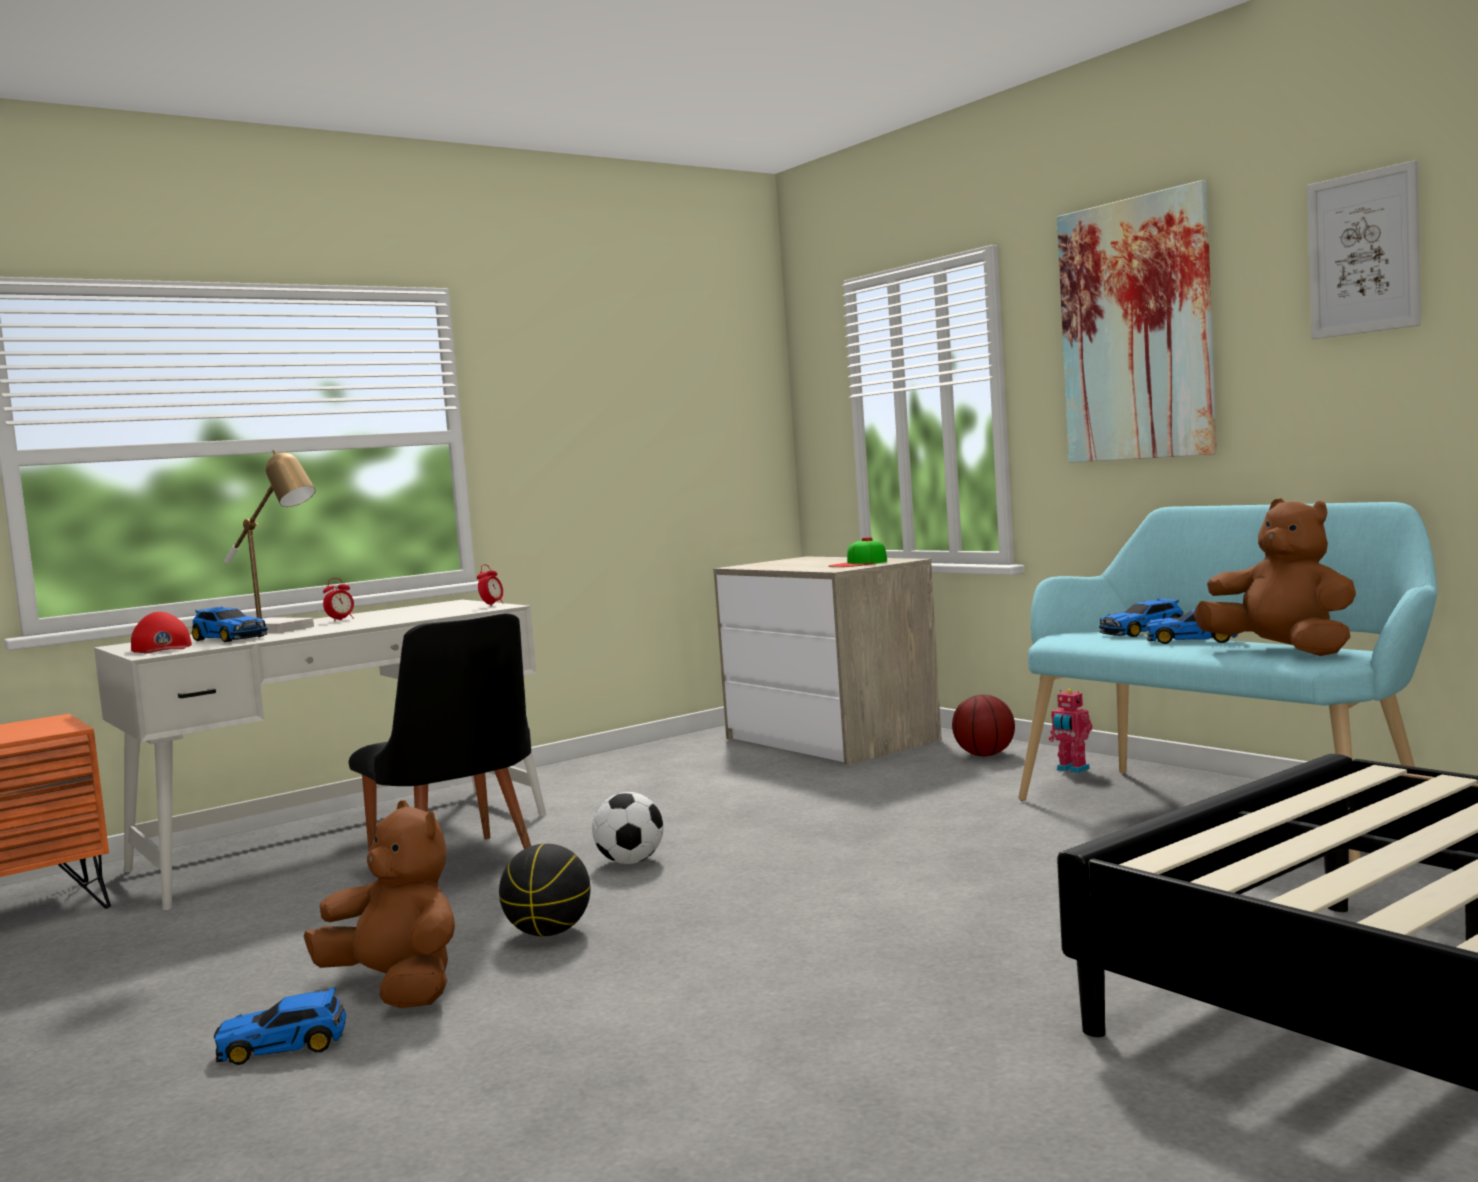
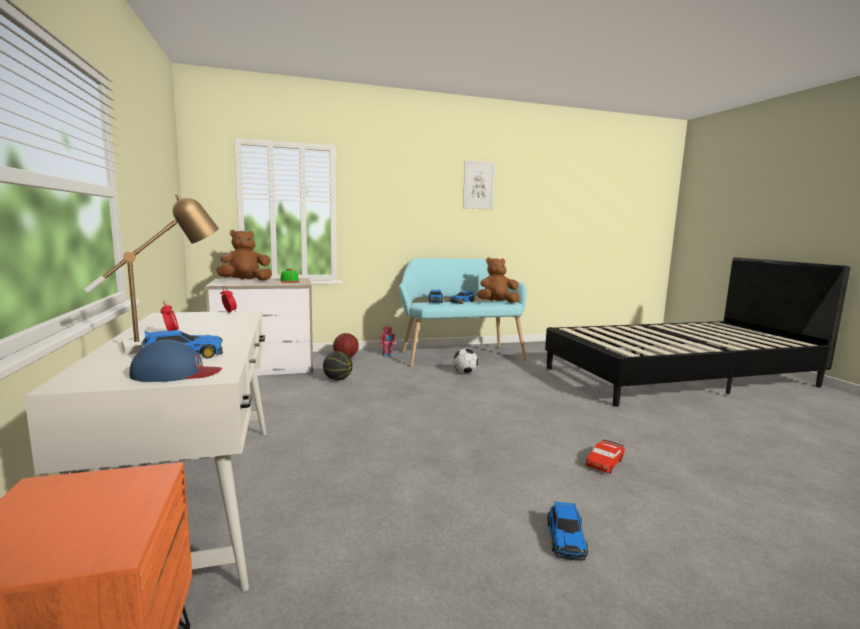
camera: 70 degrees left, 5 degrees up
(162, 648) = (175, 373): red cap -> blue cap
(398, 988) = (508, 501): brown plush toy -> brown plush toy (245, 281)
(458, 870) = (332, 467): black chair -> none
(549, 933) = (465, 458): basketball -> basketball (338, 379)
(624, 1050) = (604, 462): none -> red toy car
(630, 862) = (385, 429): football -> football (465, 372)
(1136, 330) = (401, 194): picture -> none

